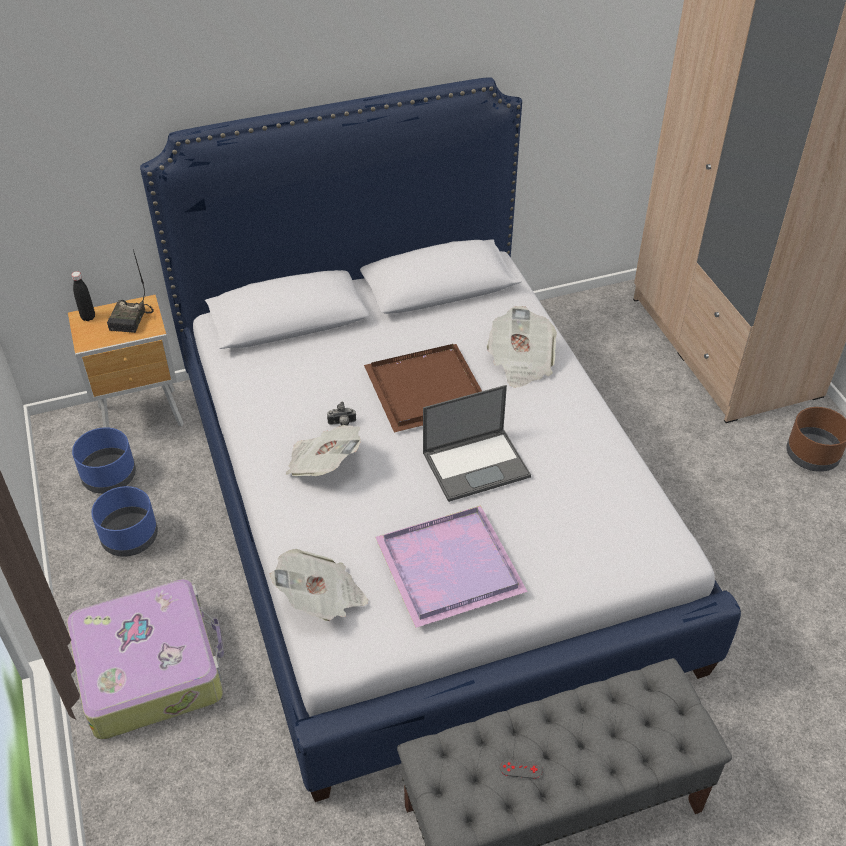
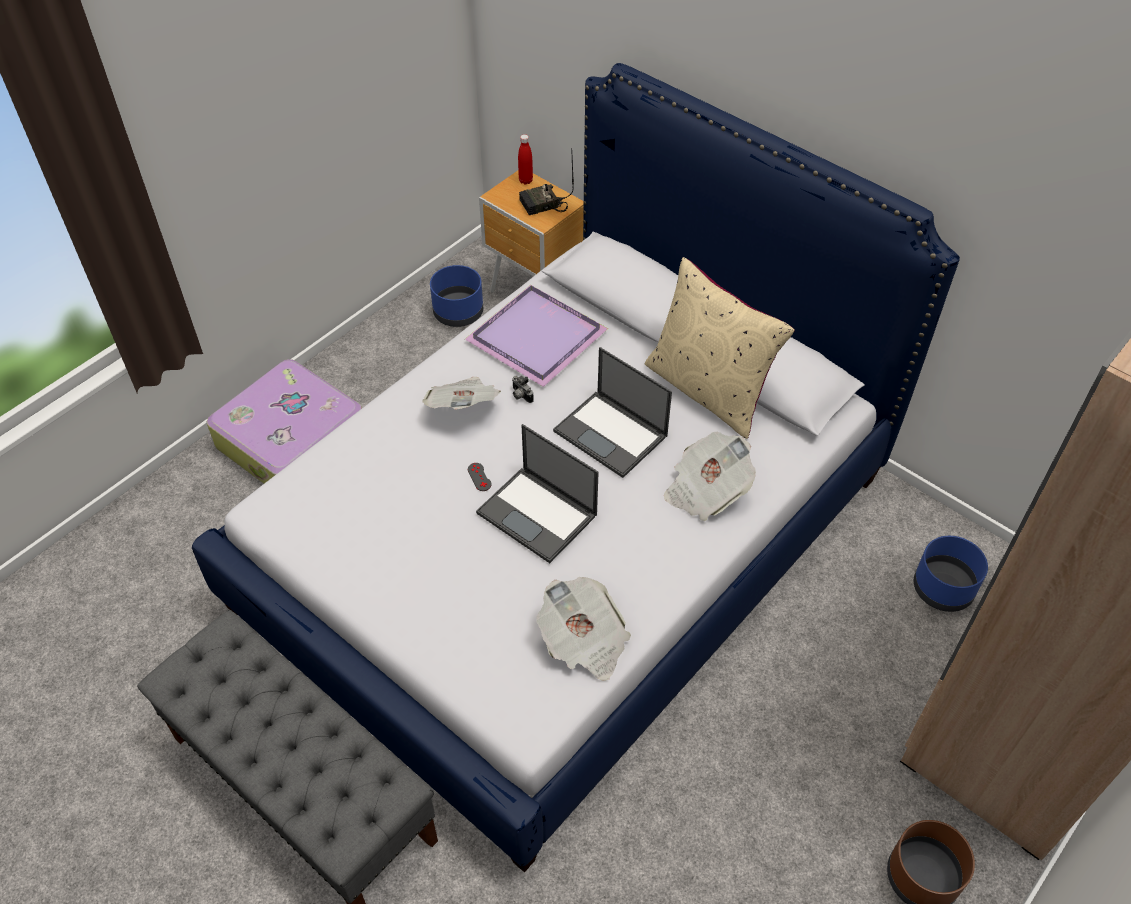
camera: 60 degrees right, 5 degrees up
(88, 317) = (525, 181): black bottle -> red bottle
(130, 538) = (407, 359): blue planter -> blue planter (942, 589)
(322, 599) = (312, 476): newspaper -> newspaper (584, 641)
(425, 318) = (708, 390): none -> beige pillow
(427, 388) = (612, 434): brown tray -> laptop
(450, 564) = (400, 547): purple tray -> purple tray (539, 337)
(521, 768) = (239, 706): grey game controller -> grey game controller (479, 477)

